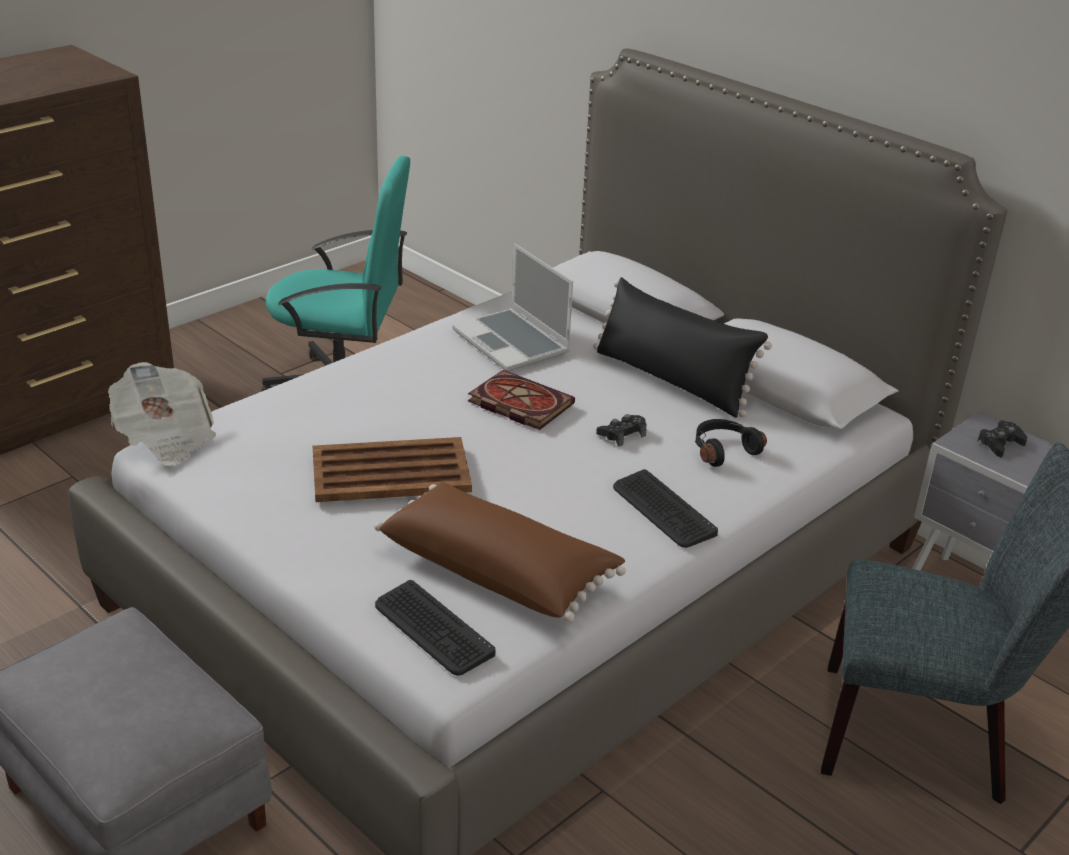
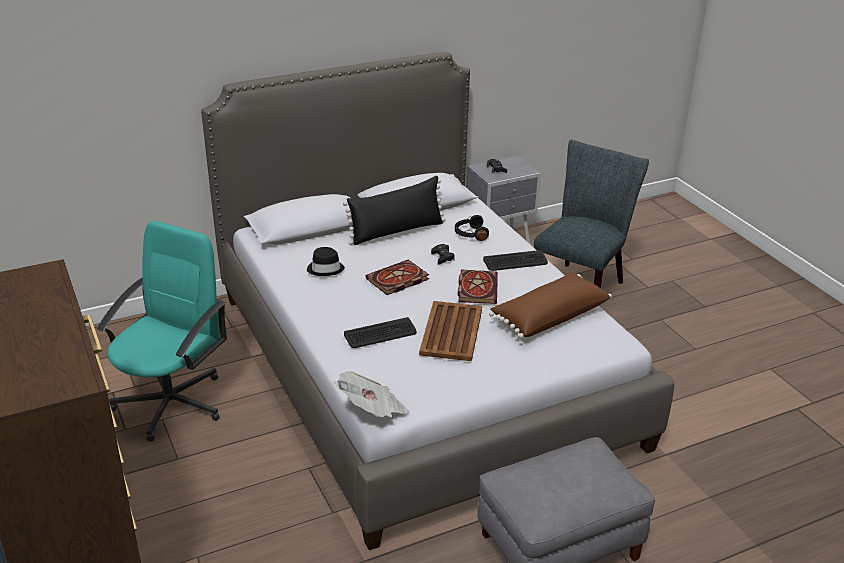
camera: 70 degrees left, 0 degrees up
(432, 629) = (591, 343): keyboard -> keyboard (380, 334)
(513, 342) = (325, 269): laptop -> black hat
(544, 480) = (476, 288): none -> book

